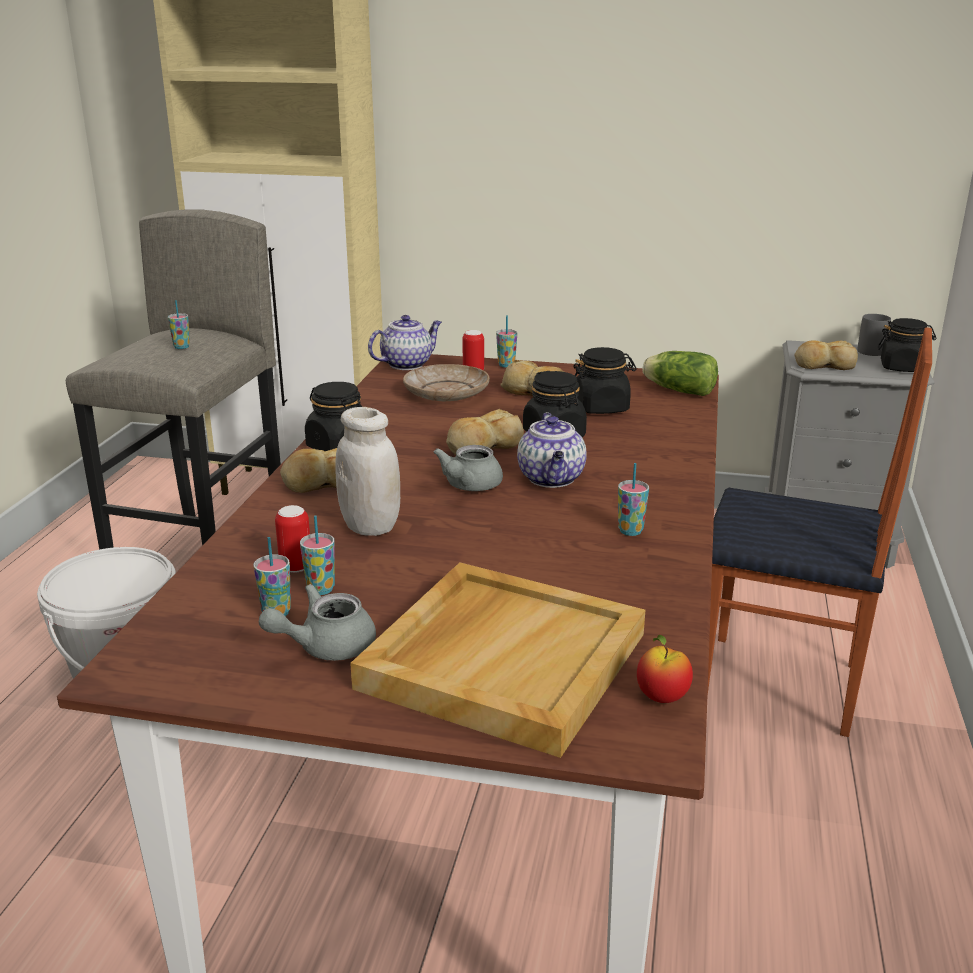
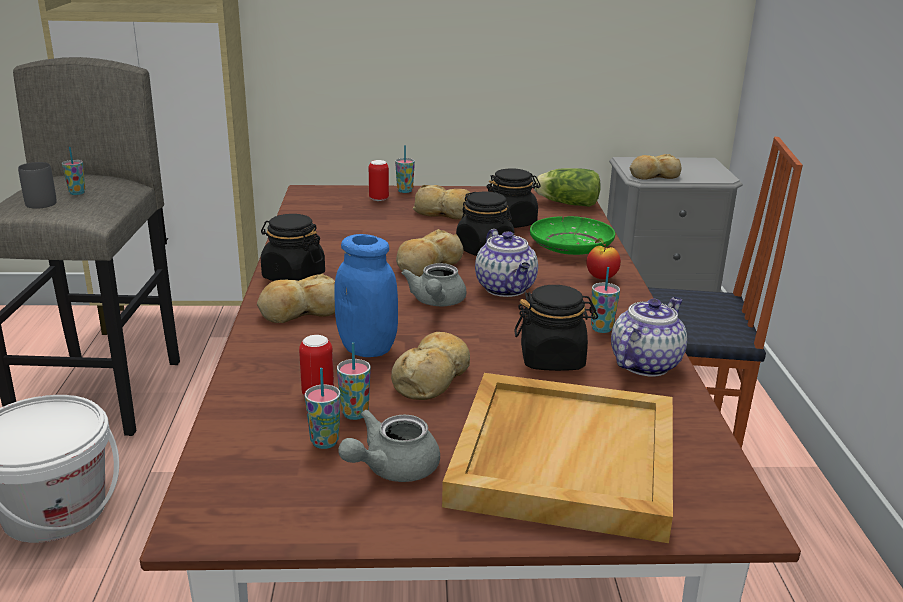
camera: 15 degrees left, 0 degrees up
(370, 527) = (367, 348): white jar -> blue jar
(407, 364) = (313, 195): teapot -> teapot (645, 363)
(418, 563) = (433, 378): none -> bread
(446, 393) = (365, 220): beige plate -> none
(653, 438) = (570, 246): none -> green plate
(662, 697) = (719, 474): apple -> apple (601, 278)
(870, 350) = (682, 161): grey mug -> grey mug (43, 201)
(902, 367) = (714, 174): black jar -> black jar (552, 359)

